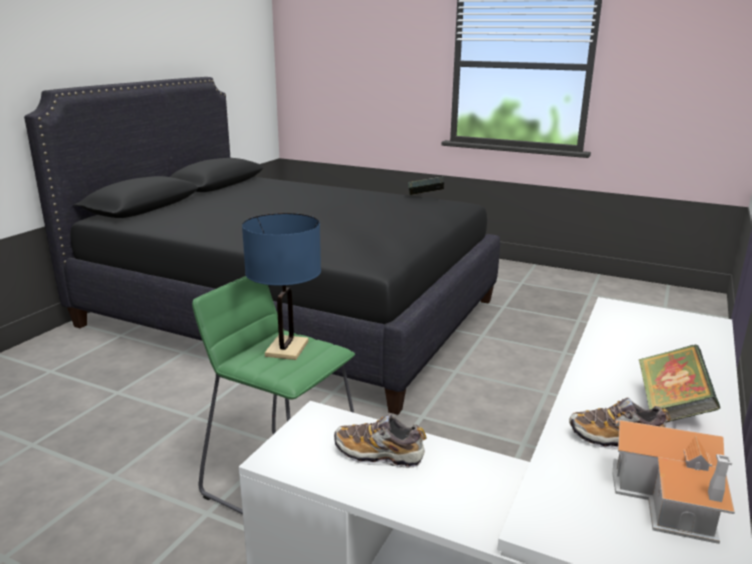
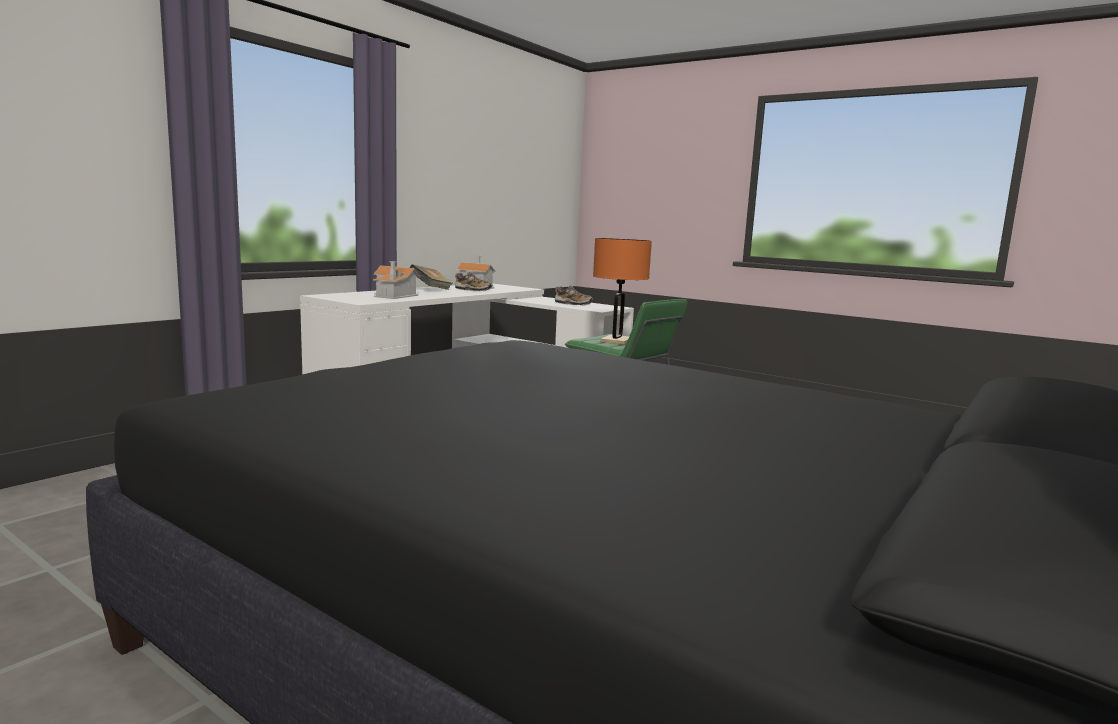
camera: 170 degrees left, 10 degrees down
(287, 349) = (617, 341): blue table lamp -> orange table lamp
(425, 197) = (228, 426): book -> none
(643, 347) = (395, 295): none -> toy house

